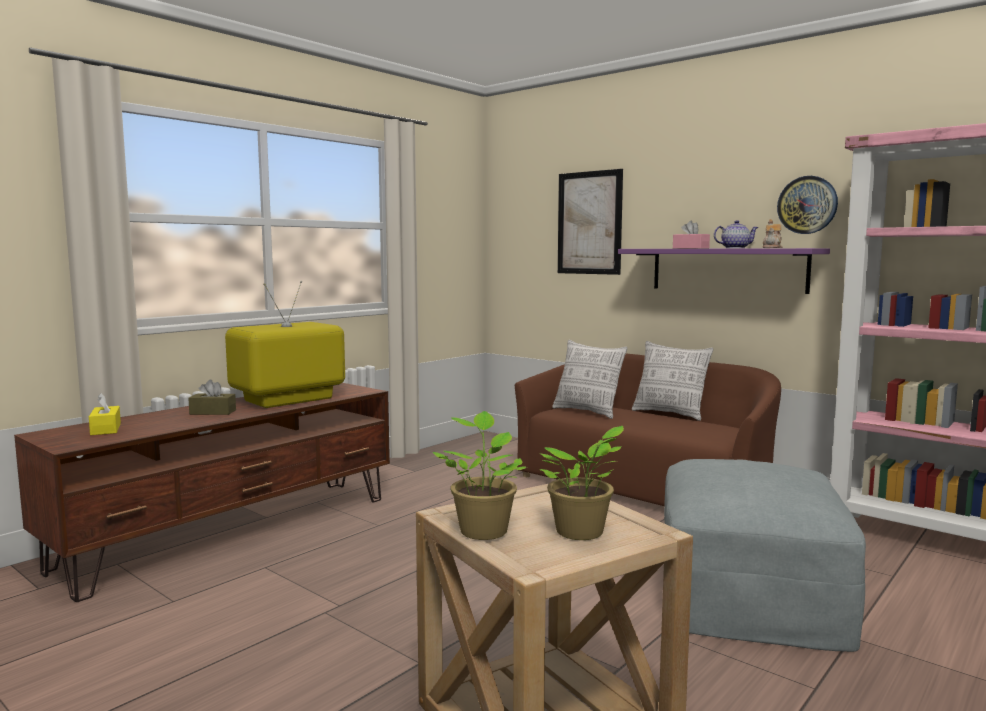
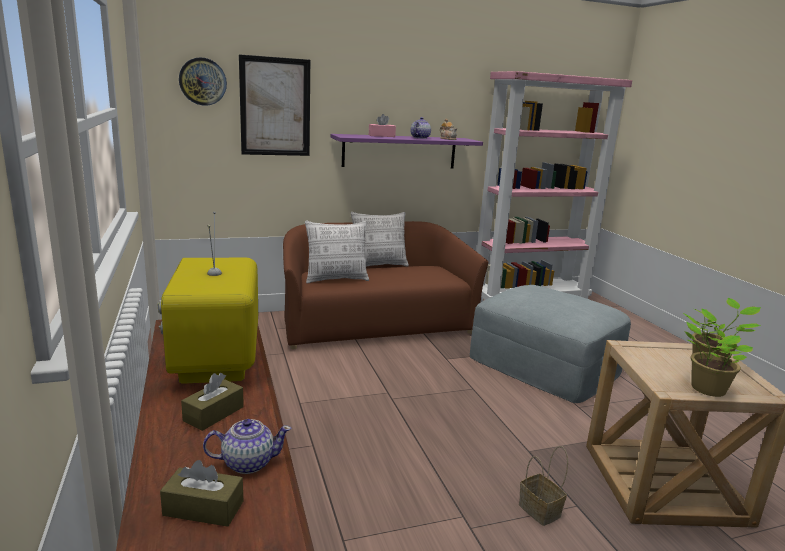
camera: 60 degrees left, 10 degrees up
(106, 429) = (203, 508): yellow tissue box -> brown tissue box
(159, 426) = (247, 462): none -> teapot
(387, 642) = (541, 511): none -> basket
(807, 205) = (453, 107): wall clock -> wall clock (203, 81)

